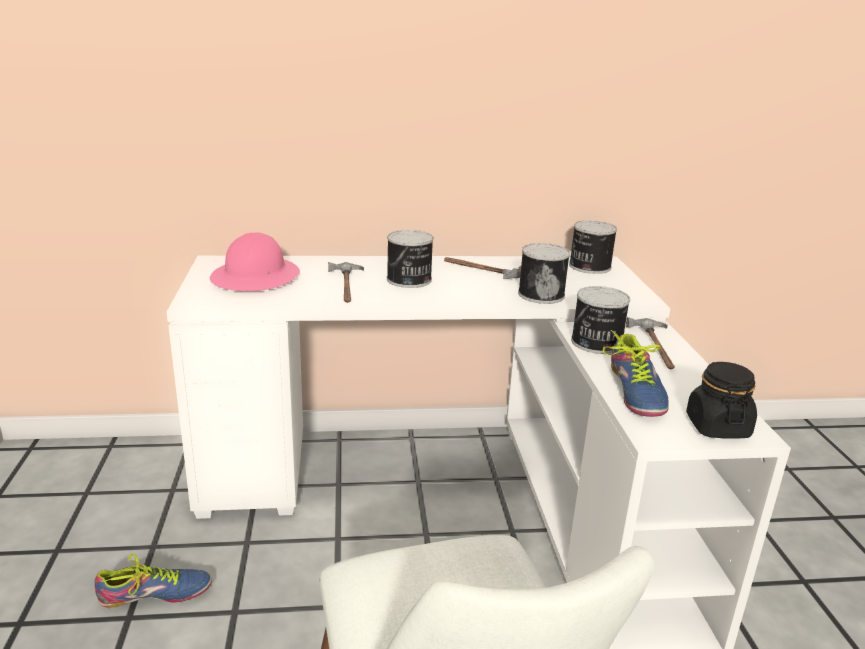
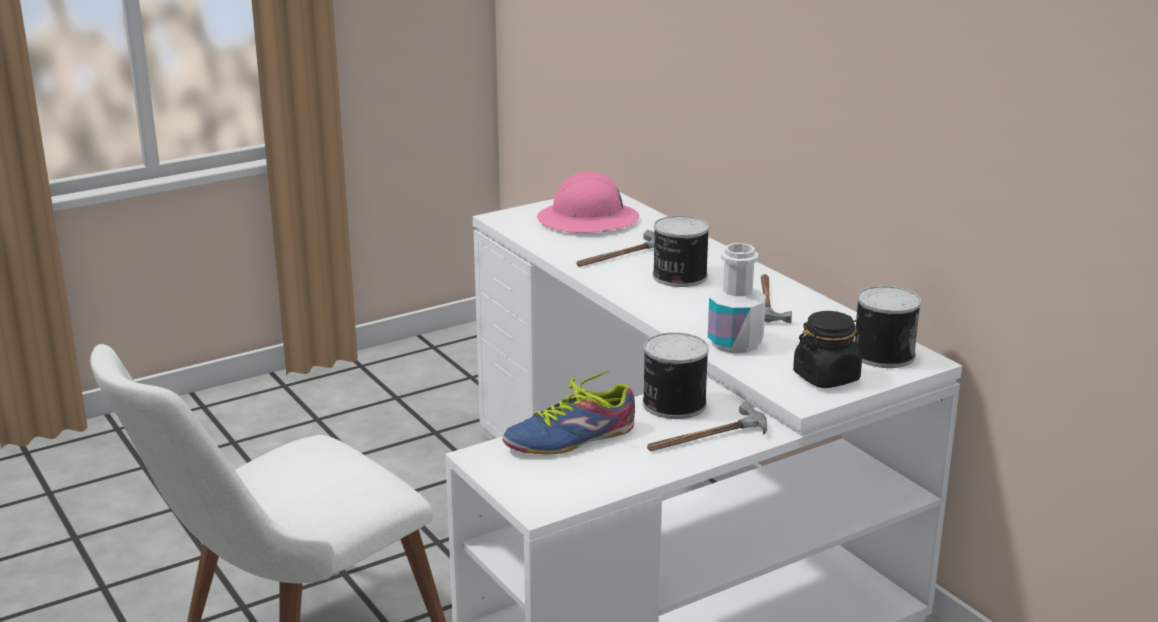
camera: 65 degrees right, 0 degrees up
(155, 593) = (385, 455): shoe -> none
(541, 294) = (735, 343): can -> white bottle
(717, 426) = (534, 487): black jar -> black jar (826, 377)

